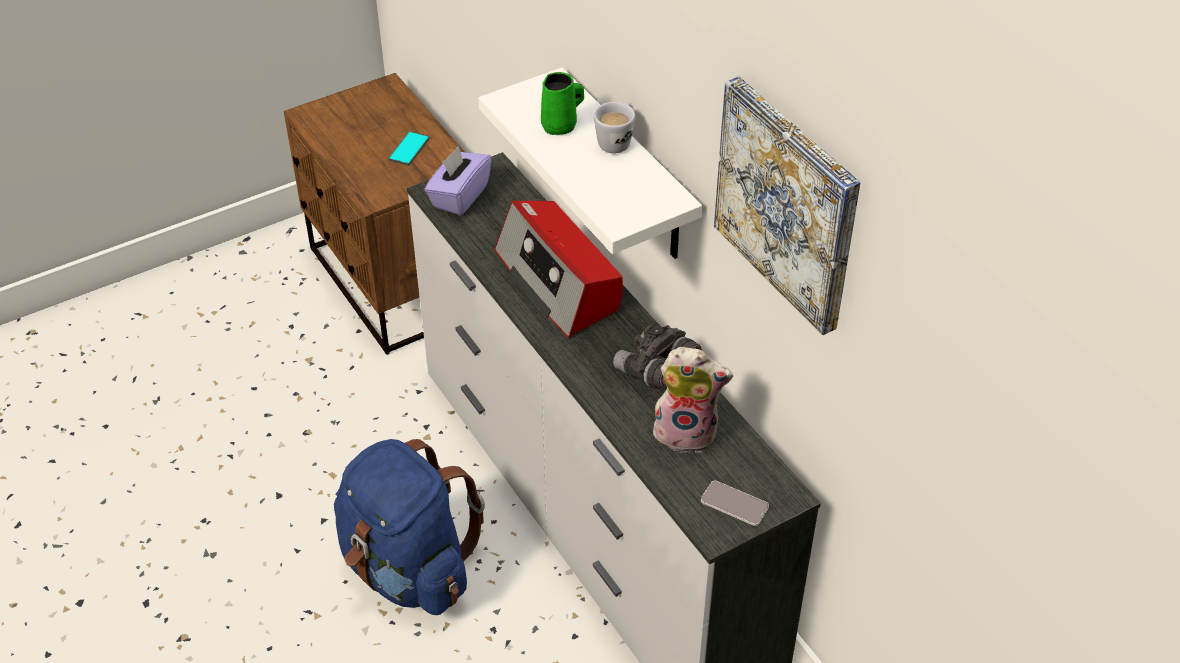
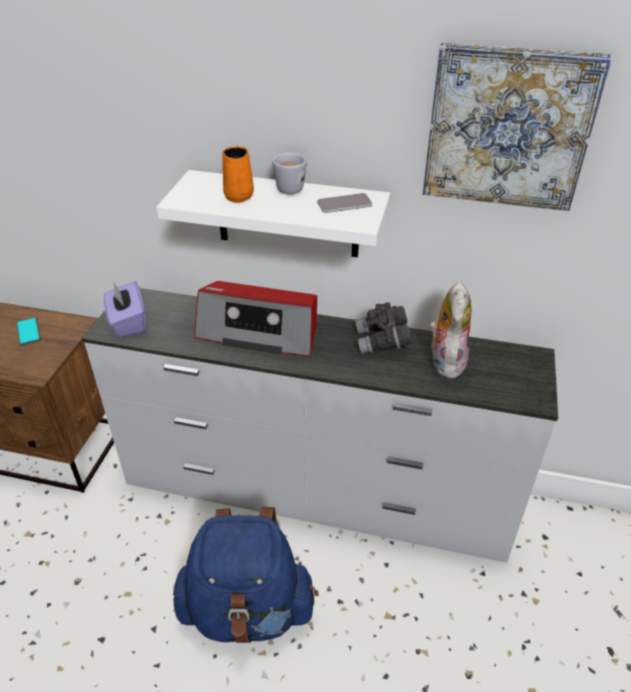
camera: 45 degrees left, 5 degrees down
(561, 126) = (239, 195): green mug -> orange mug
(687, 432) = (445, 361): plush toy -> plush toy turned 45 degrees counterclockwise
(734, 504) = (523, 379): phone -> phone (344, 204)

